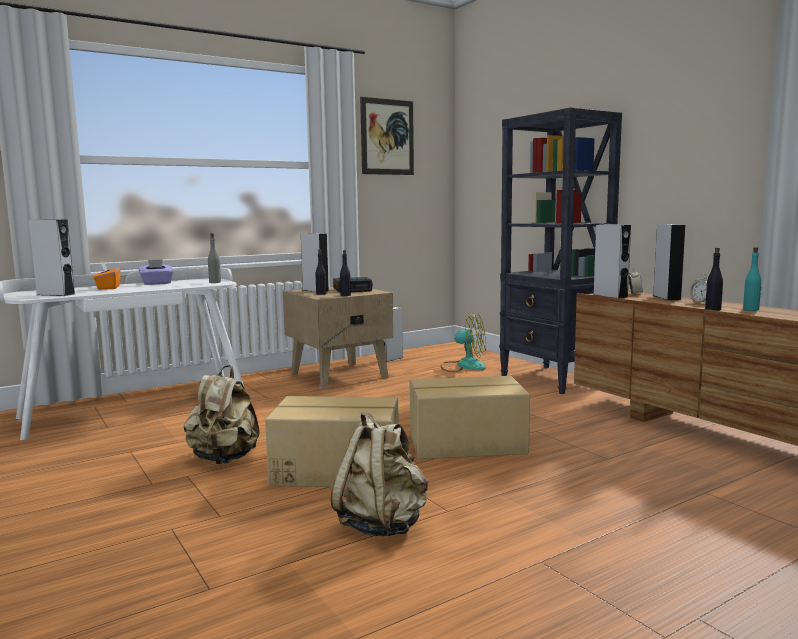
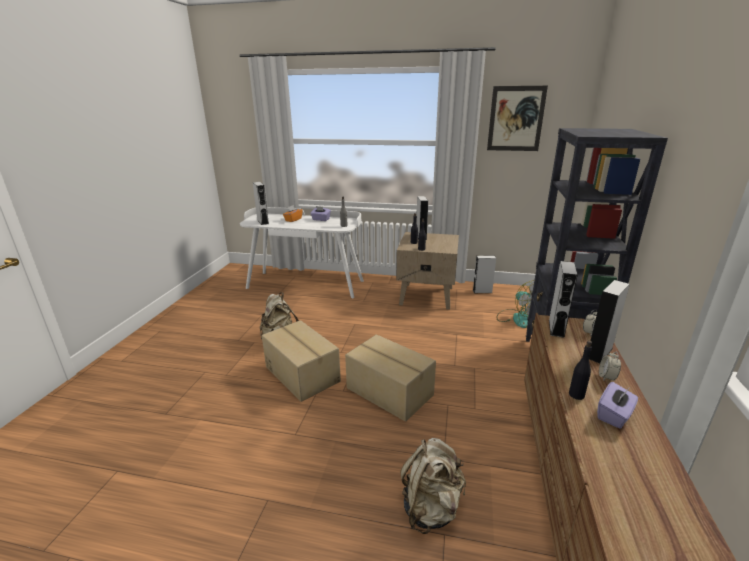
camera: 45 degrees right, 15 degrees up
(352, 290) = (442, 242): alarm clock -> none
(382, 525) = (258, 423): beige backpack -> beige backpack (431, 507)
(751, 309) = (614, 415): turquoise bottle -> purple tissue box

